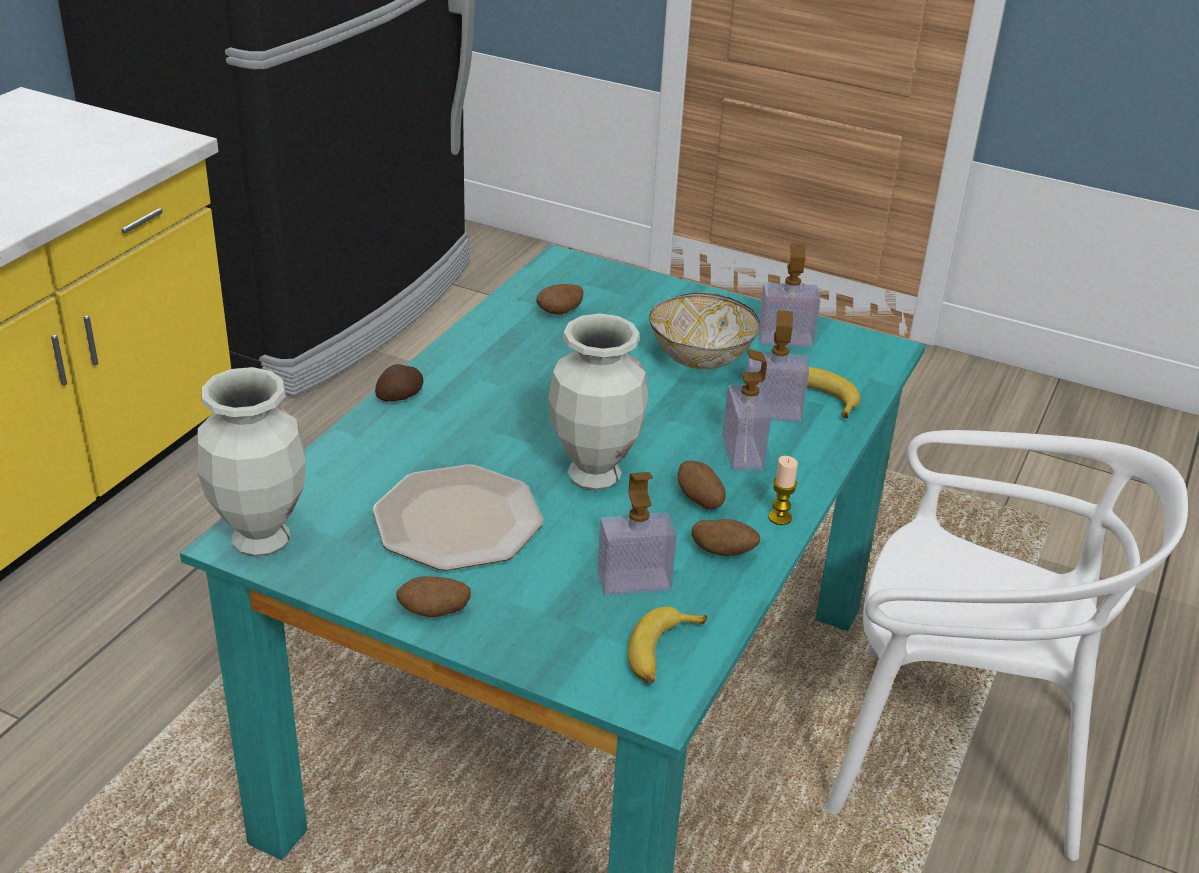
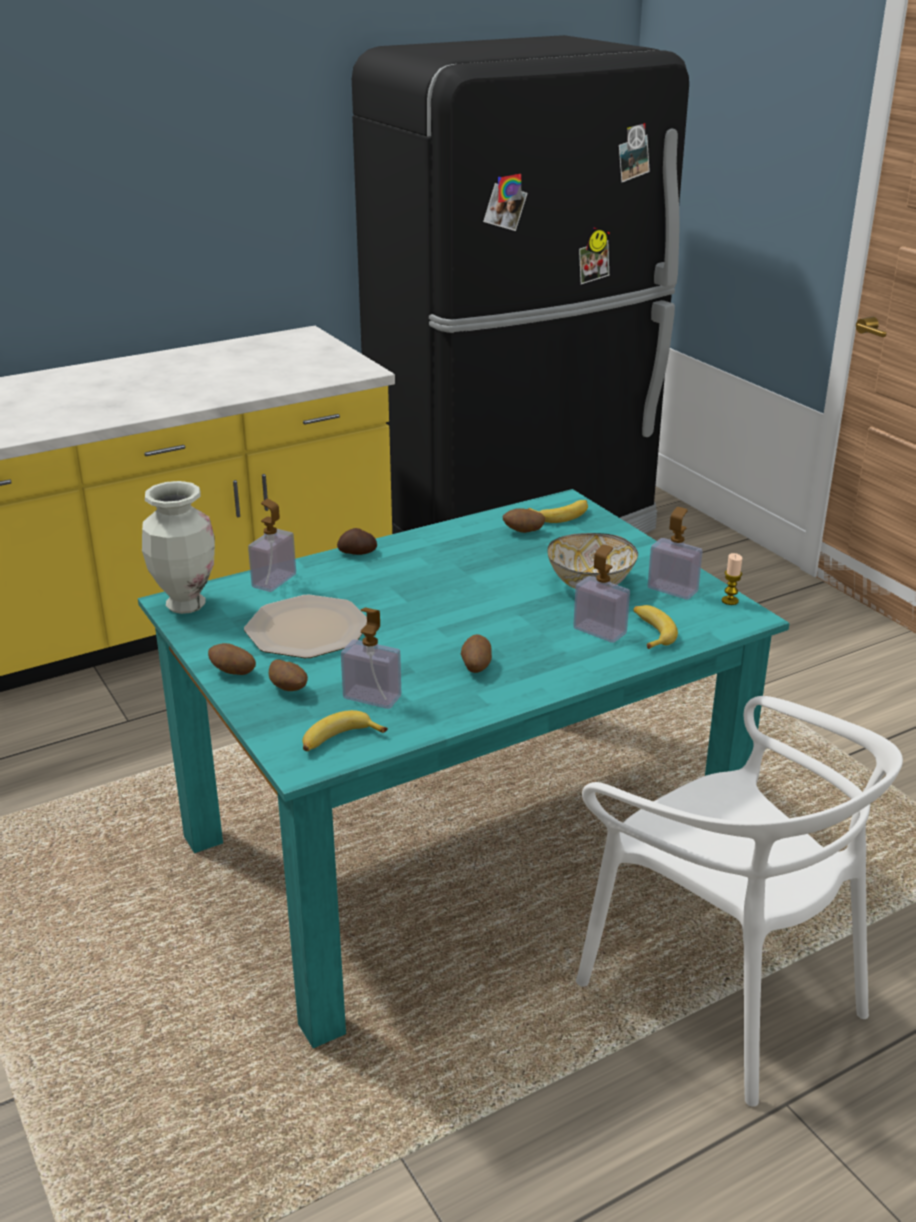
camera: 35 degrees right, 5 degrees down
(577, 281) = (561, 515): none -> banana
(593, 476) = (423, 631): vase -> none
(723, 553) = (452, 701): potato -> potato (289, 689)
(742, 454) = (543, 649): soap dispenser -> soap dispenser (274, 581)
(779, 518) = (519, 694): candle -> candle (730, 601)

